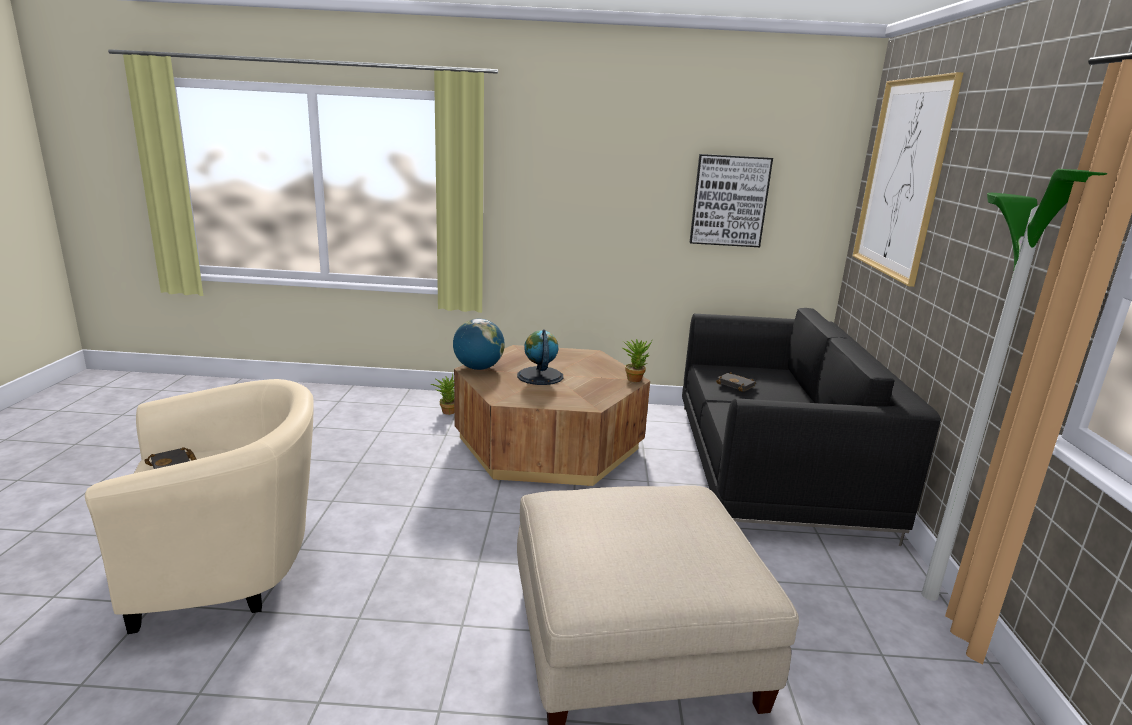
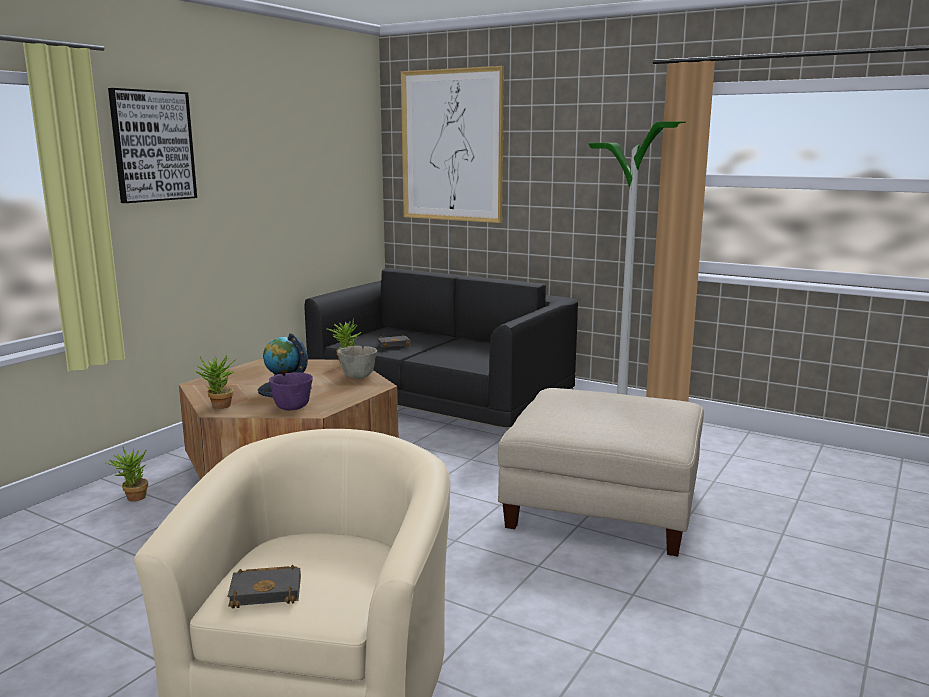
camera: 60 degrees left, 5 degrees down
(478, 368) = (219, 407): globe -> potted plant
(502, 389) = (292, 407): none -> purple bowl
(604, 392) = (358, 376): none -> grey bowl
(729, 201) = (309, 183): picture -> picture (152, 146)

